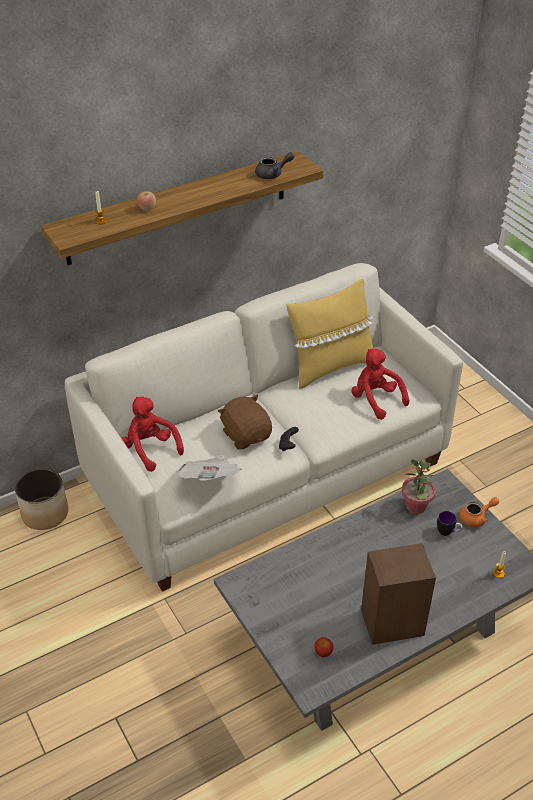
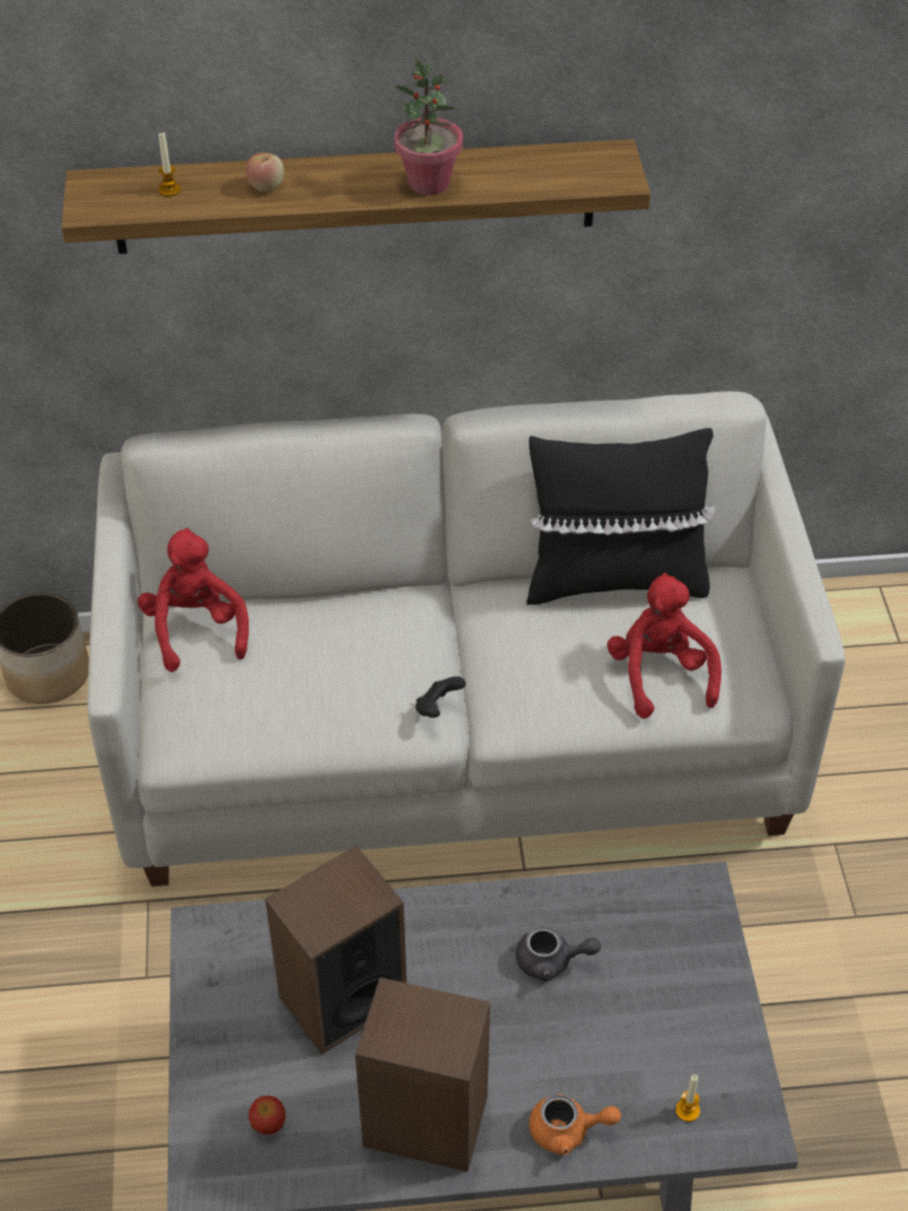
camera: 25 degrees right, 5 degrees up
(210, 480) = (259, 724): newspaper -> none
(246, 435) = (375, 661): brown plush toy -> none
(273, 174) = (546, 177): grey teapot -> grey teapot (552, 961)
(320, 586) = (342, 998): none -> speaker
(330, 367) = (614, 580): yellow pillow -> black pillow
(416, 506) = (614, 914): potted plant -> potted plant (429, 183)
(448, 532) = (642, 990): mug -> none
(476, 518) = (717, 982): orange teapot -> orange teapot (568, 1131)

